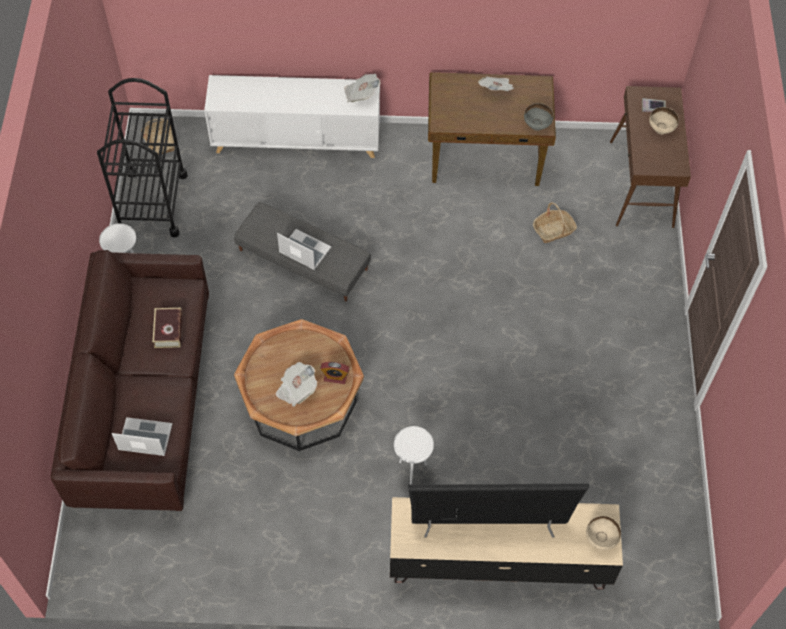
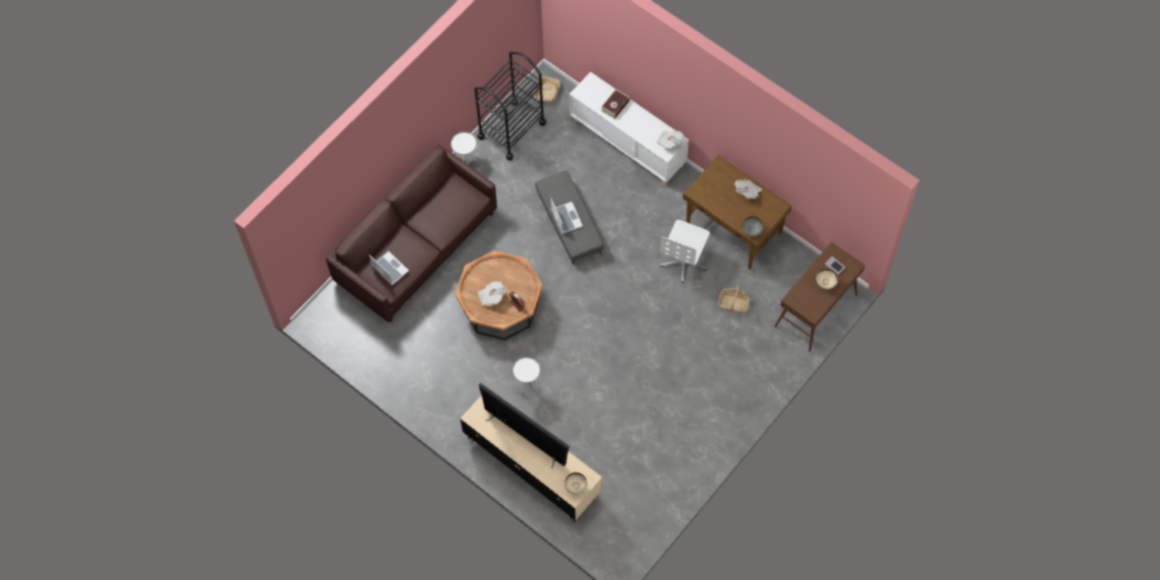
camera: 40 degrees right, 5 degrees up
(168, 330) = (447, 217): book -> book (615, 106)
(464, 221) = (684, 261): none -> white office chair

